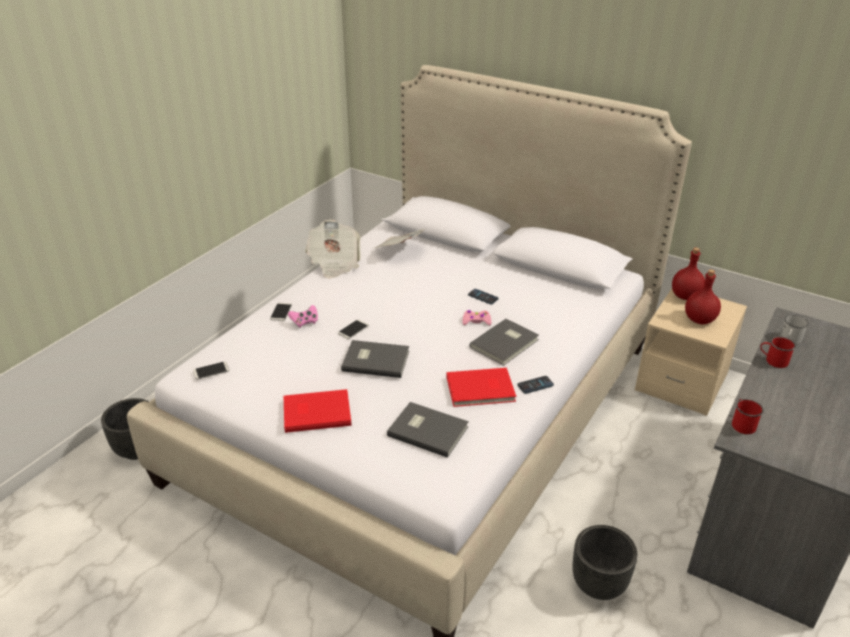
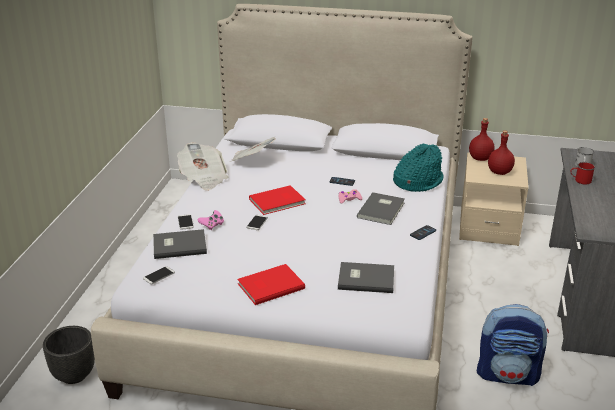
camera: 20 degrees left, 5 degrees down
(375, 360) = (290, 240): grey book -> grey book (179, 245)
(481, 390) = (386, 244): red book -> red book (278, 202)
(572, 315) = (417, 182): none -> turquoise hat
(599, 585) = (508, 374): black planter -> backpack
(742, 423) = (586, 222): red mug -> none

